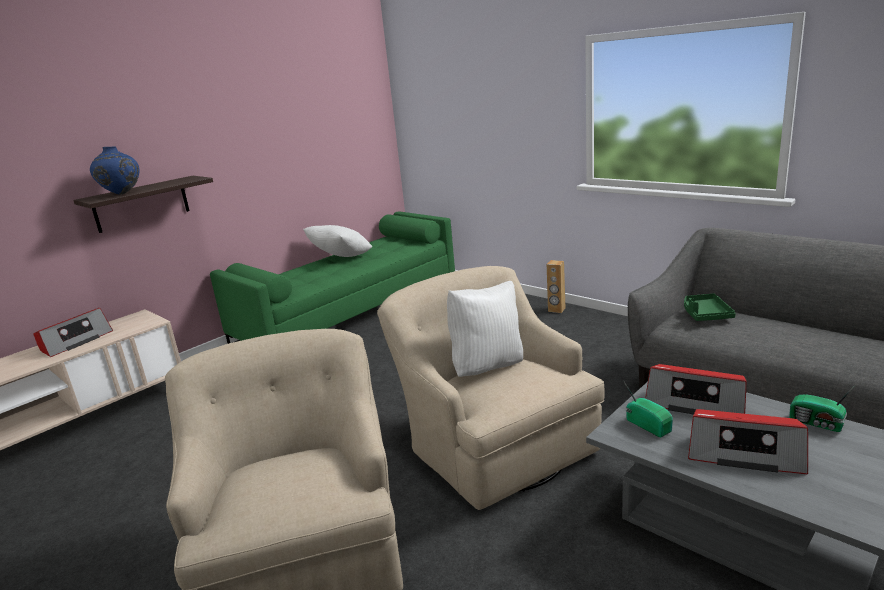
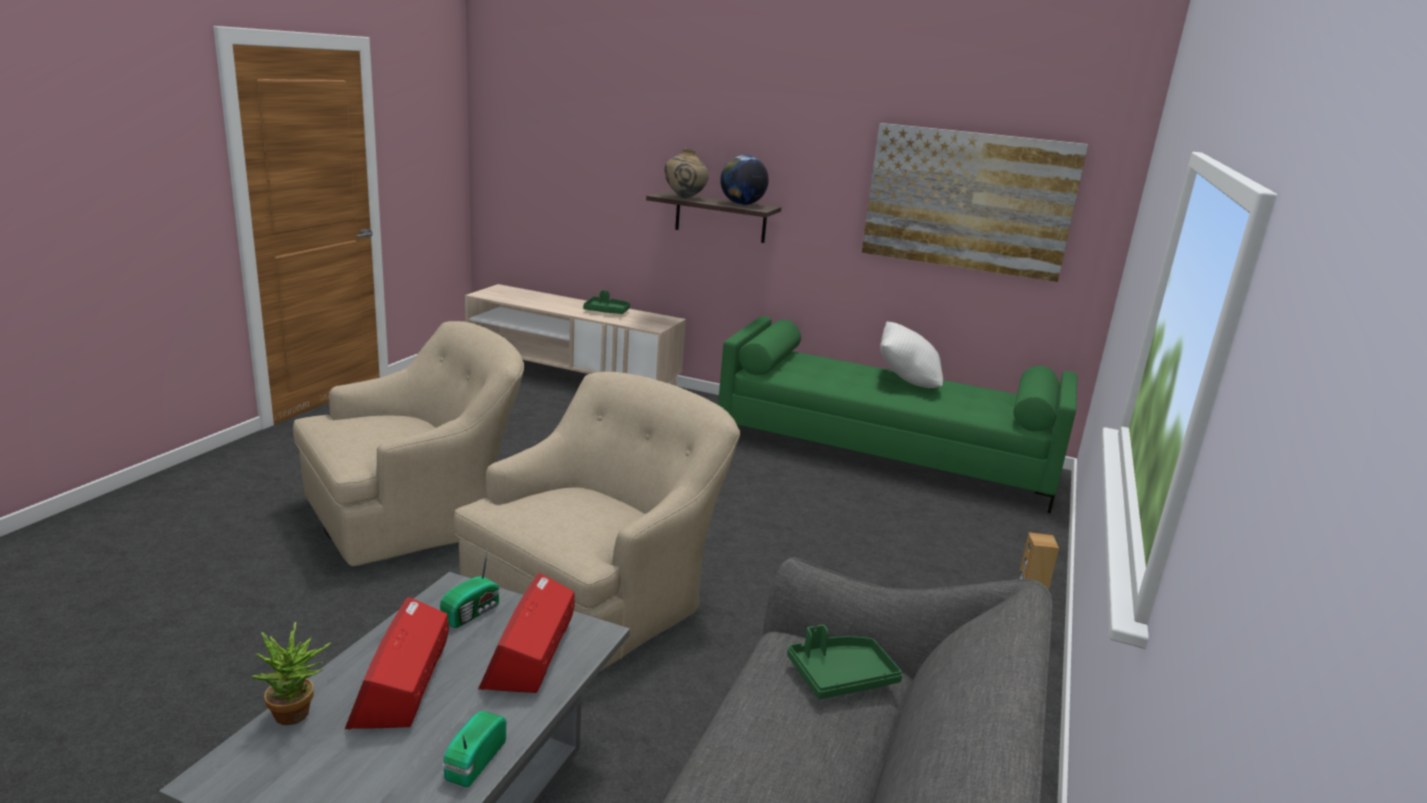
camera: 65 degrees right, 0 degrees up
(75, 341) = (607, 311): radio -> green tray
(121, 194) = (685, 198): blue vase -> beige vase
(172, 182) = (742, 204): none -> globe
(315, 127) = (968, 201): none -> picture
(487, 367) = (605, 501): white pillow -> none
(800, 498) = (297, 717): none -> potted plant

